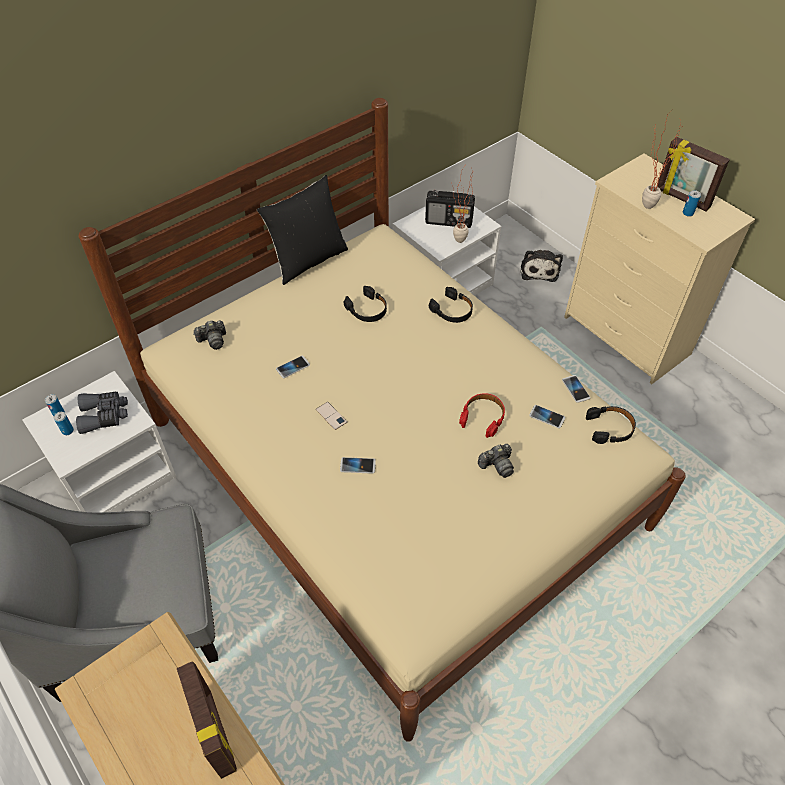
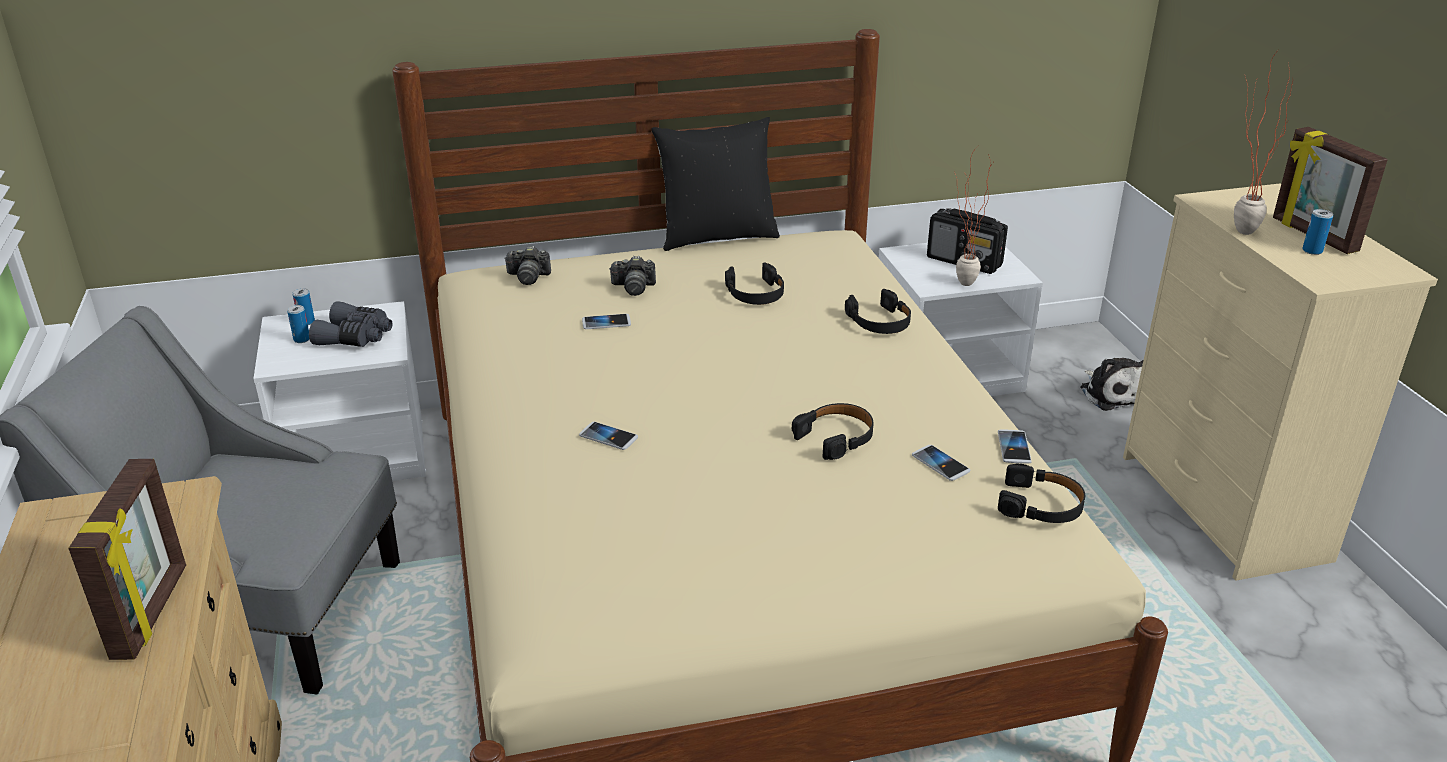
camera: 25 degrees right, 20 degrees down
(331, 416) = (616, 379): phone -> none
(483, 417) = (836, 437): red headphones -> black headphones
(497, 465) = (816, 494): camera -> camera (633, 287)
(539, 269) = (1114, 393): plush toy -> plush toy turned 45 degrees counterclockwise

